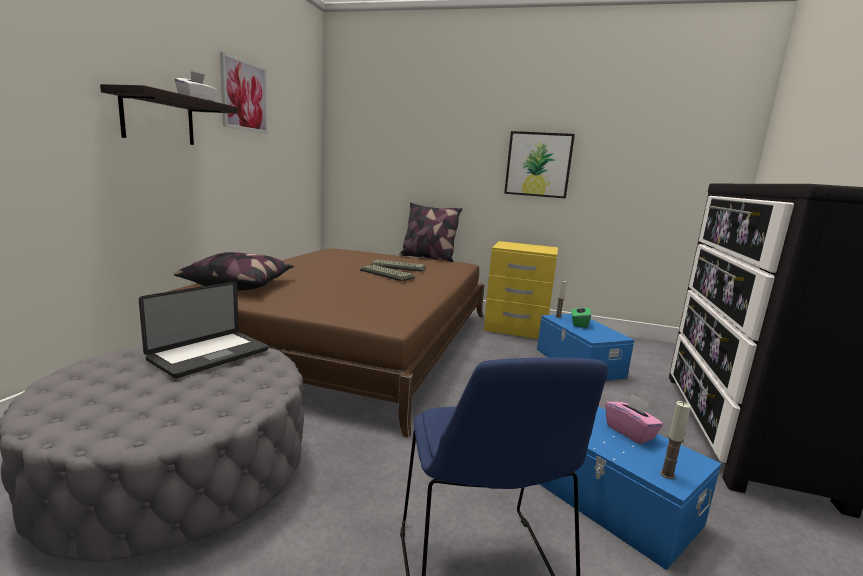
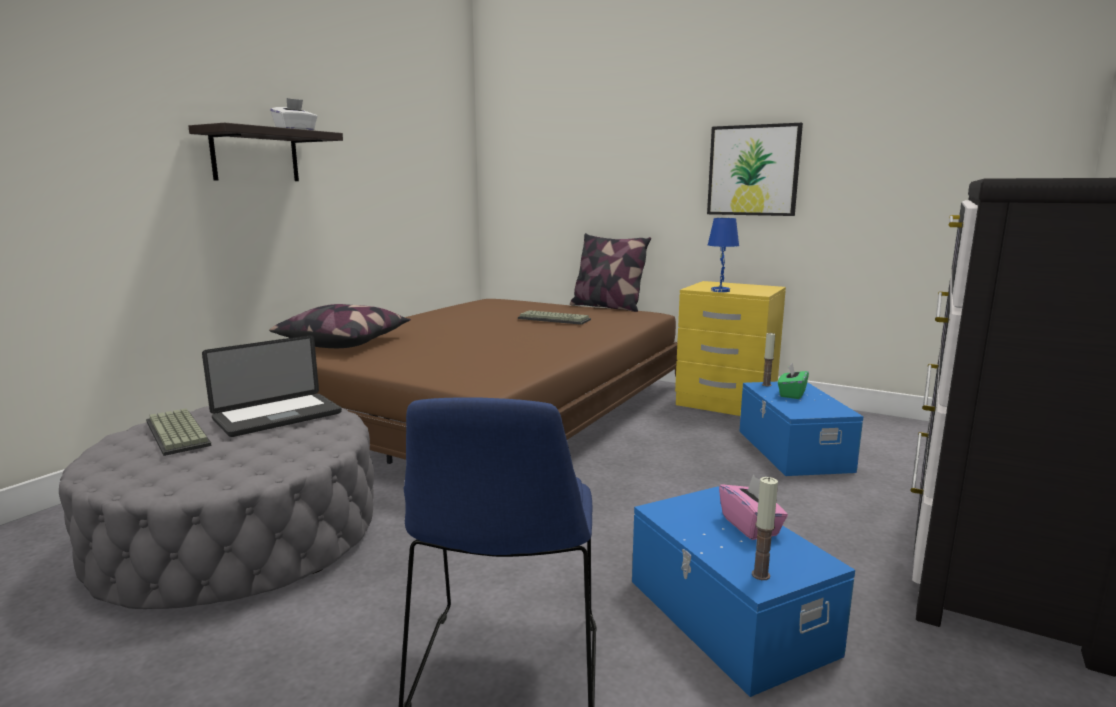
camera: 15 degrees right, 0 degrees up
(244, 96) = (363, 117): picture -> none
(388, 274) = (533, 328): keyboard -> keyboard (180, 433)
(520, 249) = (721, 290): none -> blue table lamp

